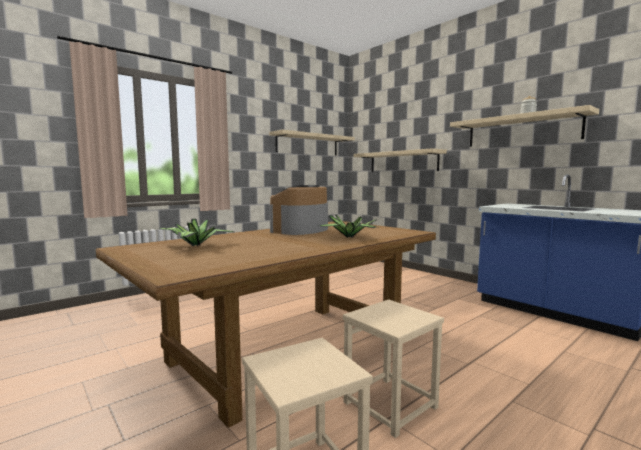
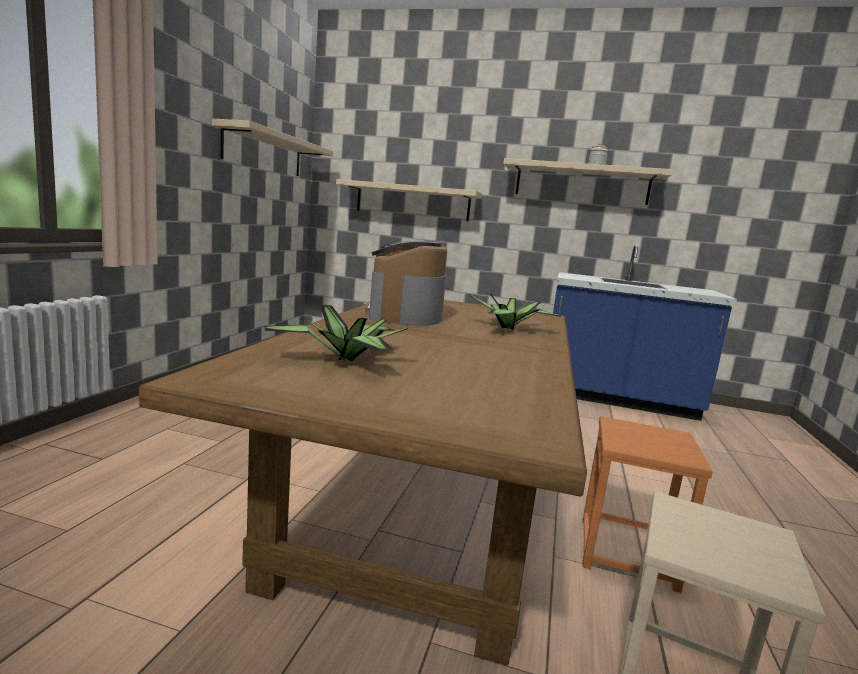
camera: 35 degrees left, 5 degrees up
(390, 405) = (628, 553): beige stool -> orange stool

